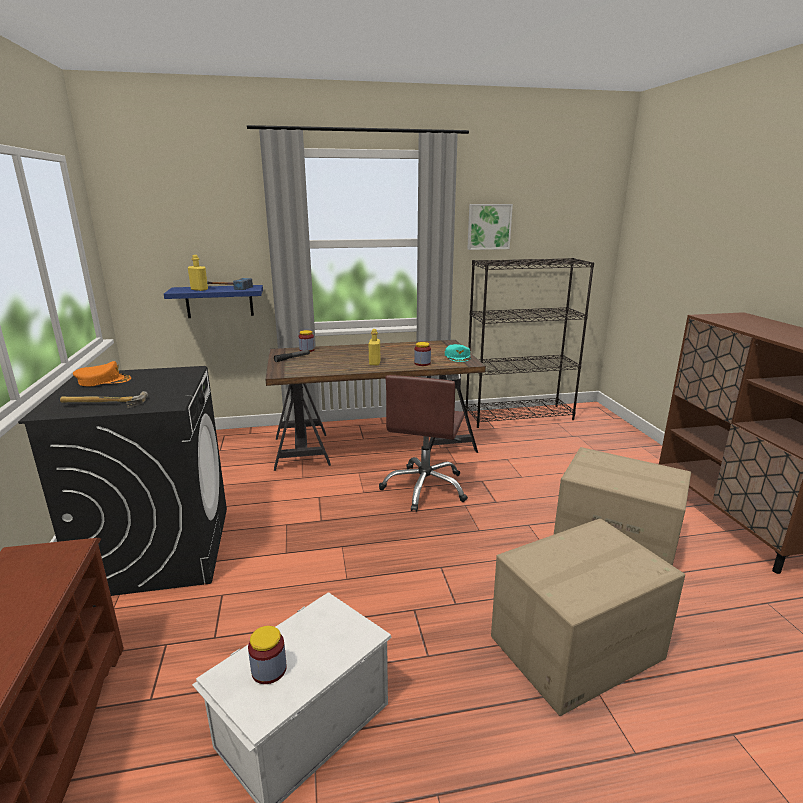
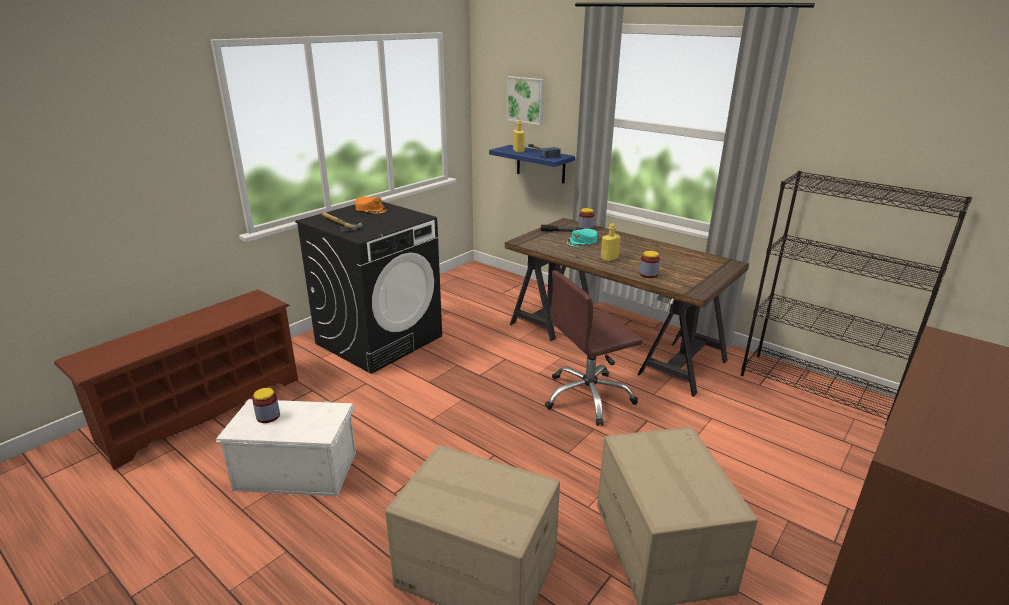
camera: 50 degrees right, 5 degrees up
(458, 356) = (700, 281): turquoise cap -> turquoise cap (582, 241)
(488, 226) = (834, 131): picture -> picture (526, 100)

